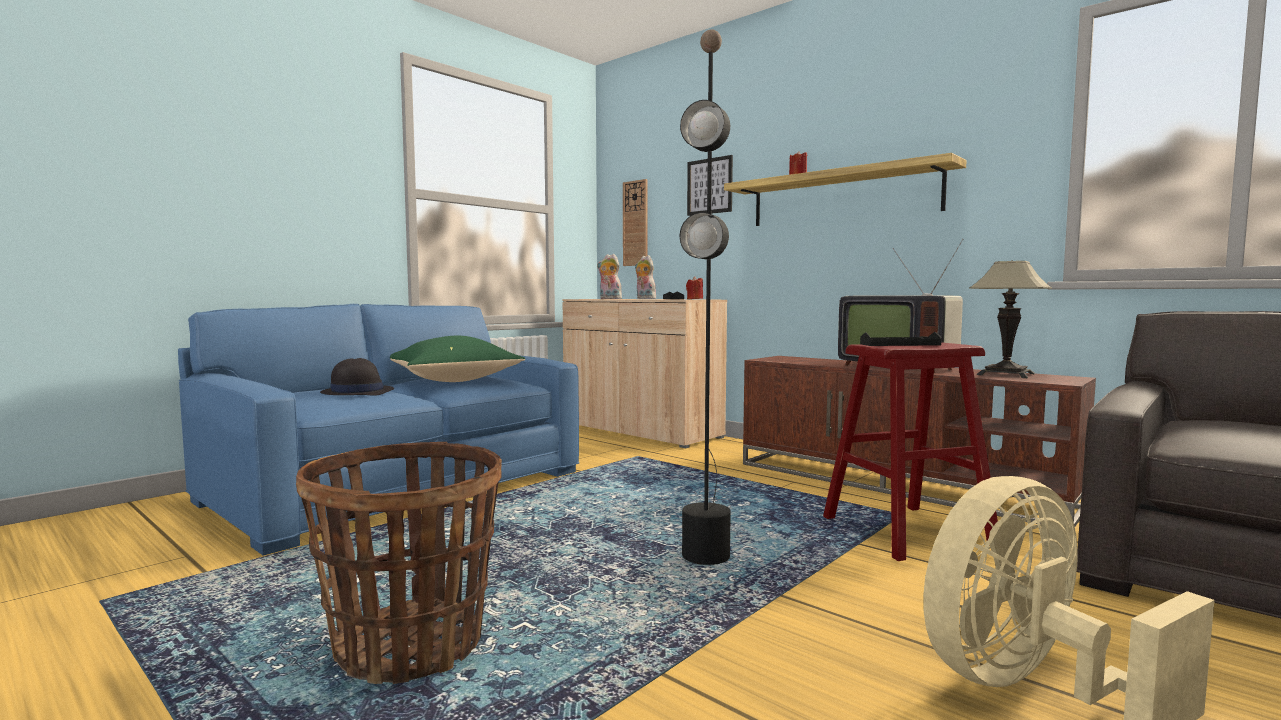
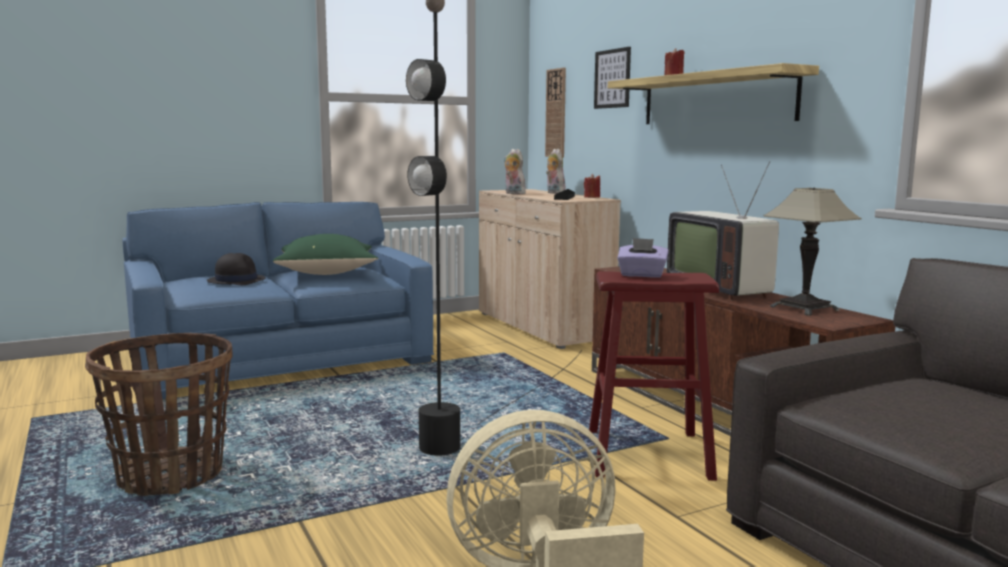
camera: 20 degrees right, 5 degrees up
(900, 344) = (642, 275): black tray -> purple tissue box

